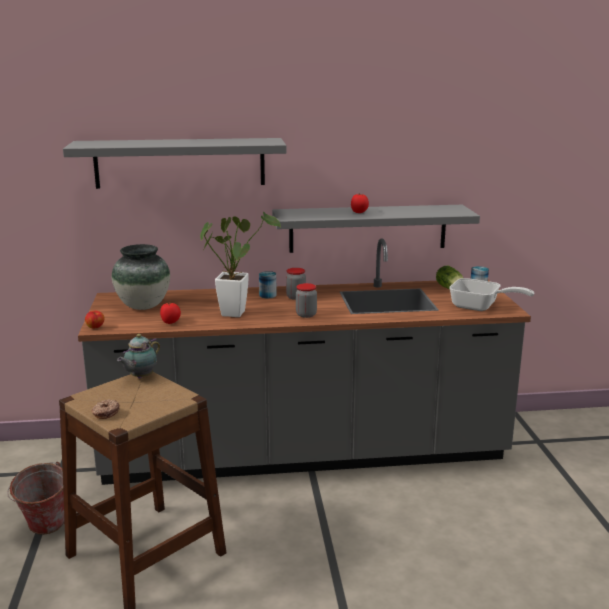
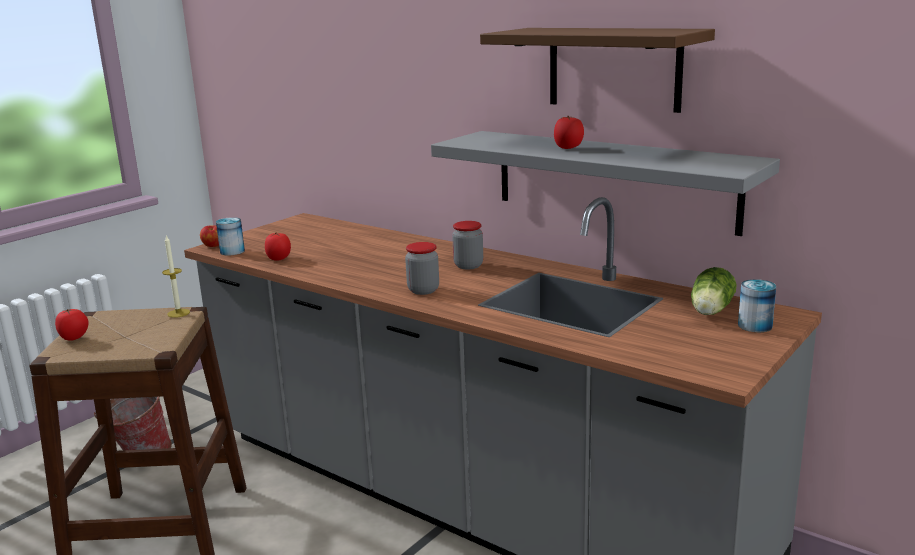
camera: 45 degrees right, 0 degrees up
(105, 413) = (74, 338): donut -> tomato
(140, 377) = (178, 313): teapot -> candle
(143, 306) = (302, 236): vase -> none
(180, 163) = (378, 54): grey shelf -> none
(235, 311) = (363, 265): potted plant -> none
(267, 295) = (443, 255): can -> can (232, 251)
(368, 163) = (613, 68): none -> brown shelf
(480, 307) = (687, 353): frying pan -> none

